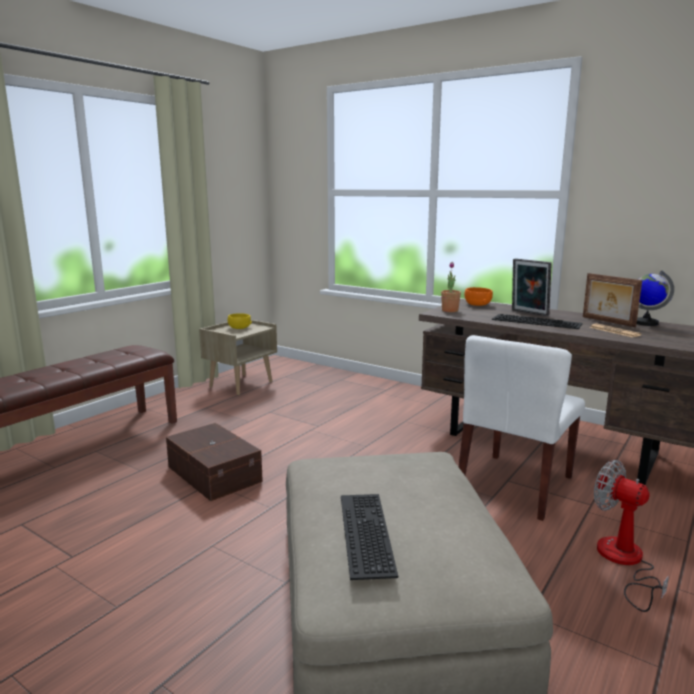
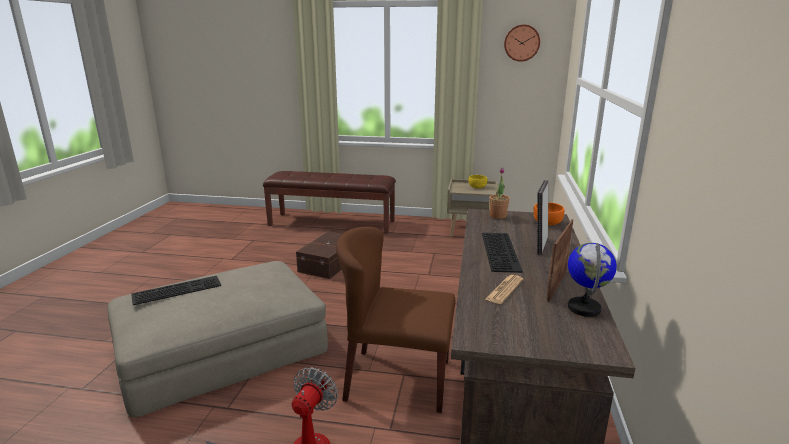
camera: 65 degrees right, 5 degrees up
(230, 156) = (521, 43): none -> wall clock
(515, 485) = (397, 379): white chair -> brown chair

